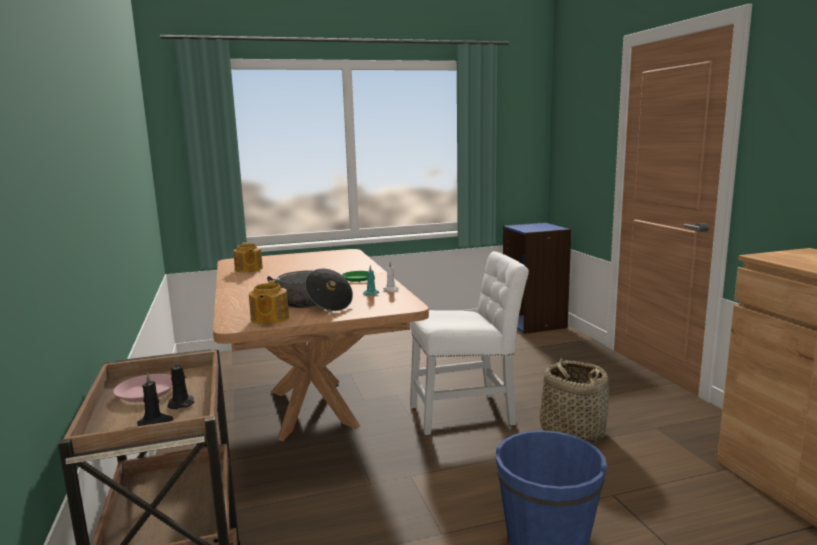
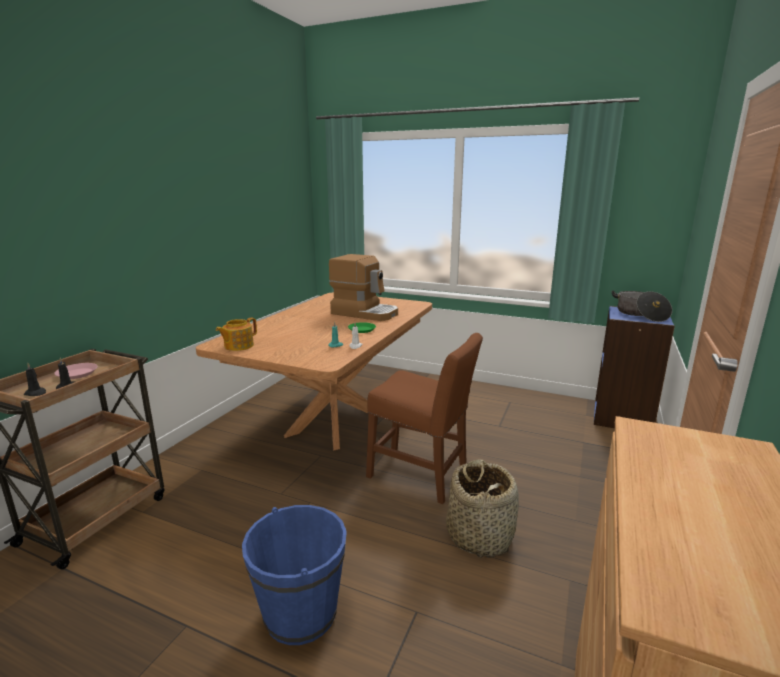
camera: 40 degrees right, 5 degrees up
(248, 269) = (324, 304): teapot -> none
(313, 304) = (285, 342): cooking pot -> cooking pot (640, 314)
(318, 267) = (365, 313): none -> coffee machine
(467, 413) = (422, 475): white chair -> brown chair

